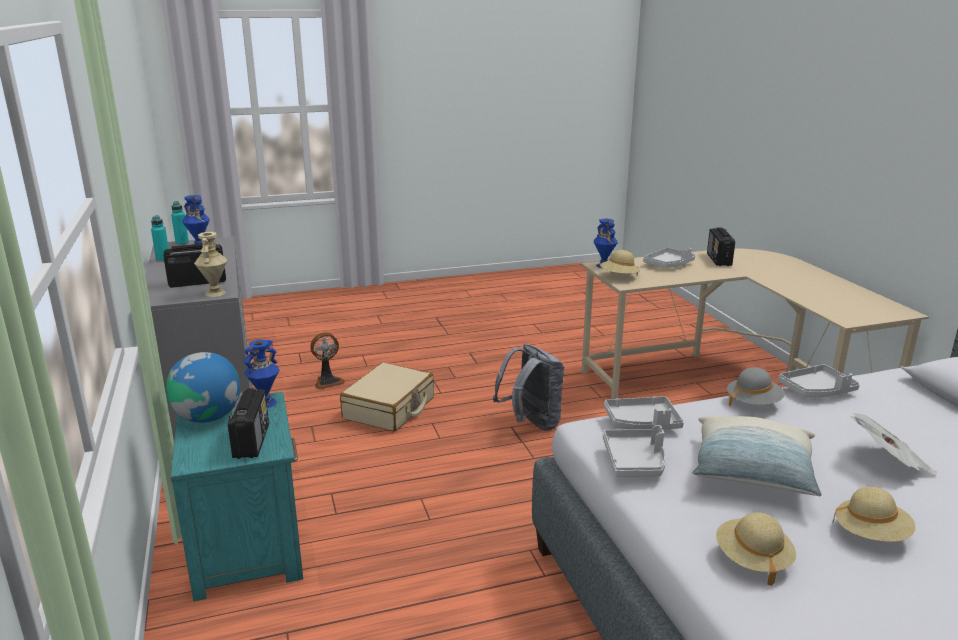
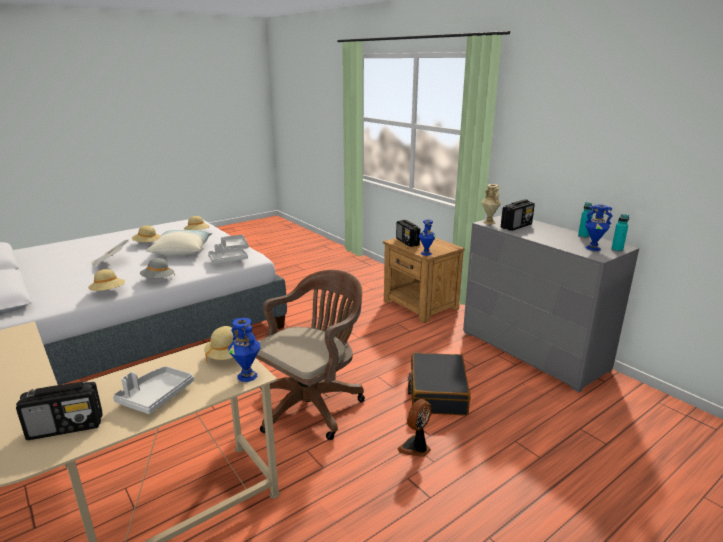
camera: 160 degrees right, 0 degrees up
(208, 417) = (441, 246): globe -> none
(248, 546) = (420, 305): turquoise nightstand -> brown nightstand
(328, 382) = (521, 410): fan -> fan (416, 448)
(389, 408) = (437, 393): beige suitcase -> black suitcase
(531, 423) = (313, 403): grey backpack -> brown office chair
(719, 260) = (66, 427): radio -> radio turned 90 degrees clockwise
(817, 390) = (108, 292): grey tray -> beige hat

